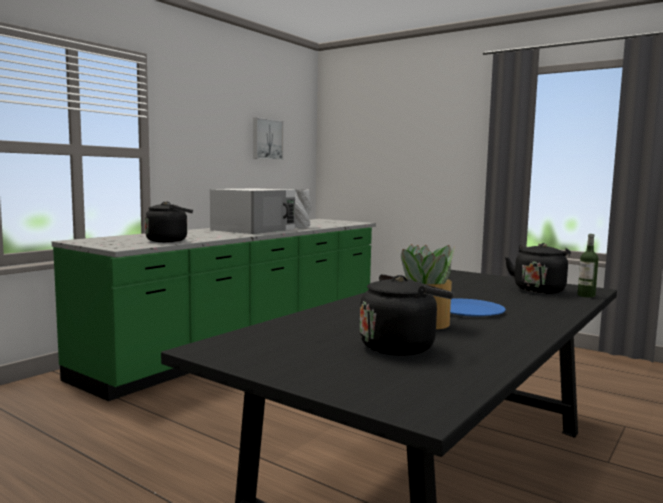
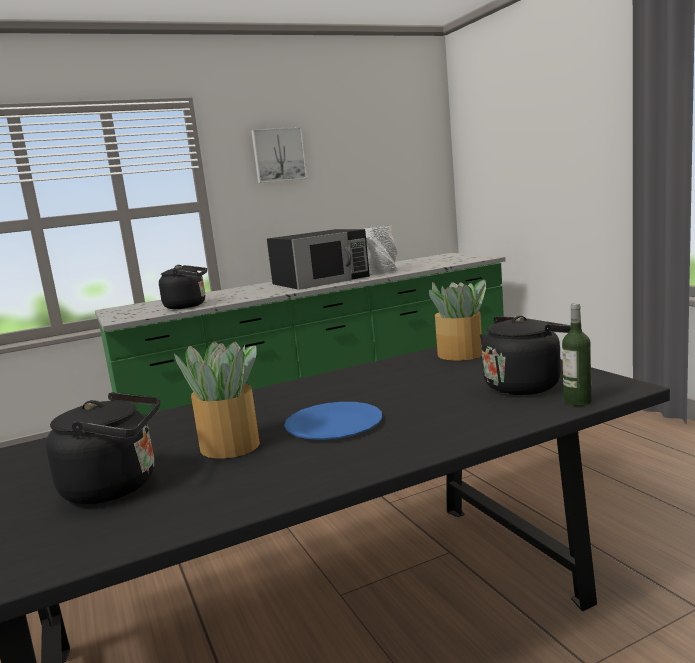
camera: 30 degrees right, 5 degrees up
(254, 229) = (321, 280): white microwave -> black microwave
(266, 139) = (370, 164): picture -> picture (278, 155)
(459, 277) = (460, 354): none -> potted plant

